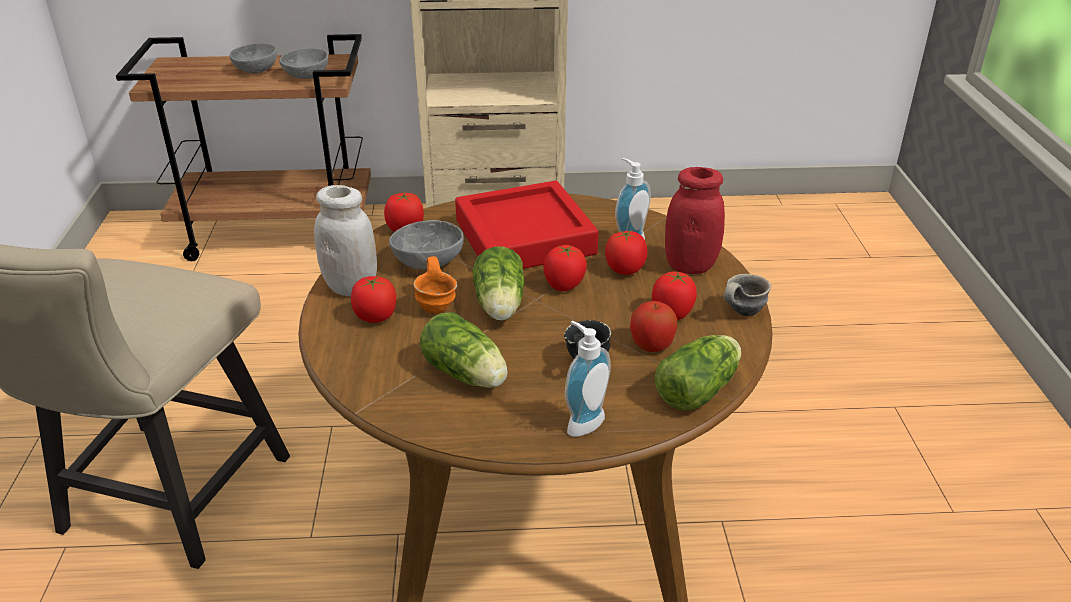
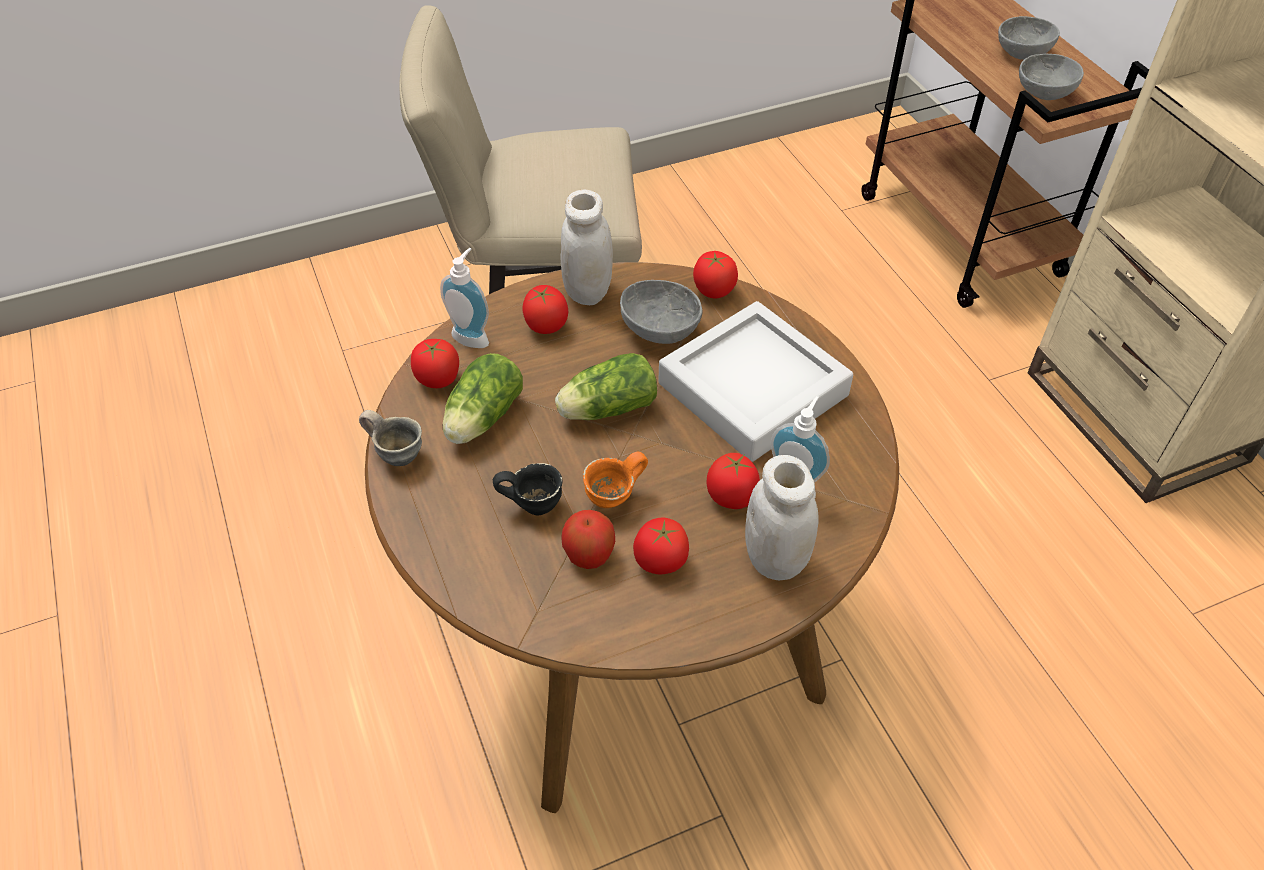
camera: 70 degrees right, 15 degrees up
(438, 306) = (584, 363): orange mug -> orange mug (615, 500)
(524, 237) = (753, 389): red tray -> grey tray
(564, 285) = (670, 450): tomato -> tomato (437, 380)
(582, 422) = (439, 525): soap dispenser -> soap dispenser (473, 336)
(690, 266) = (775, 559): red jar -> white jar
(700, 389) = (526, 615): lettuce -> none
(740, 312) = (695, 629): grey mug -> grey mug (399, 453)

